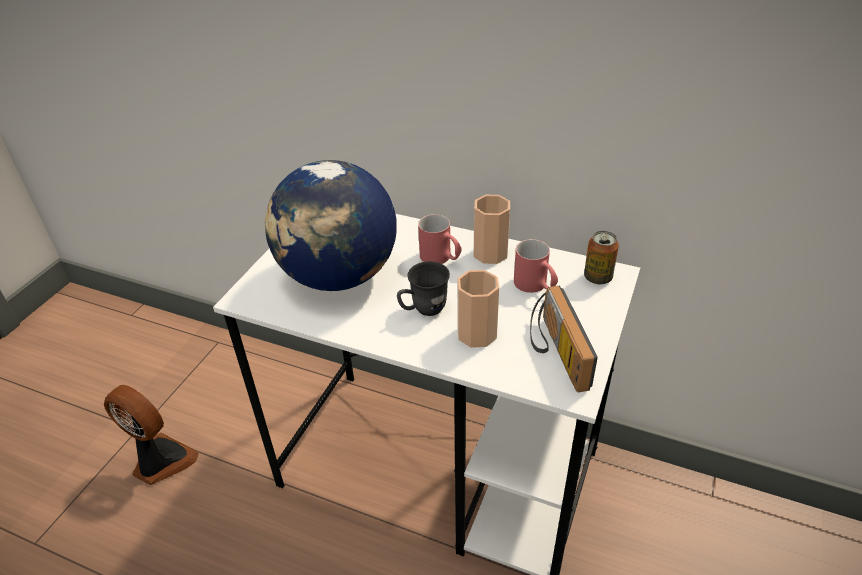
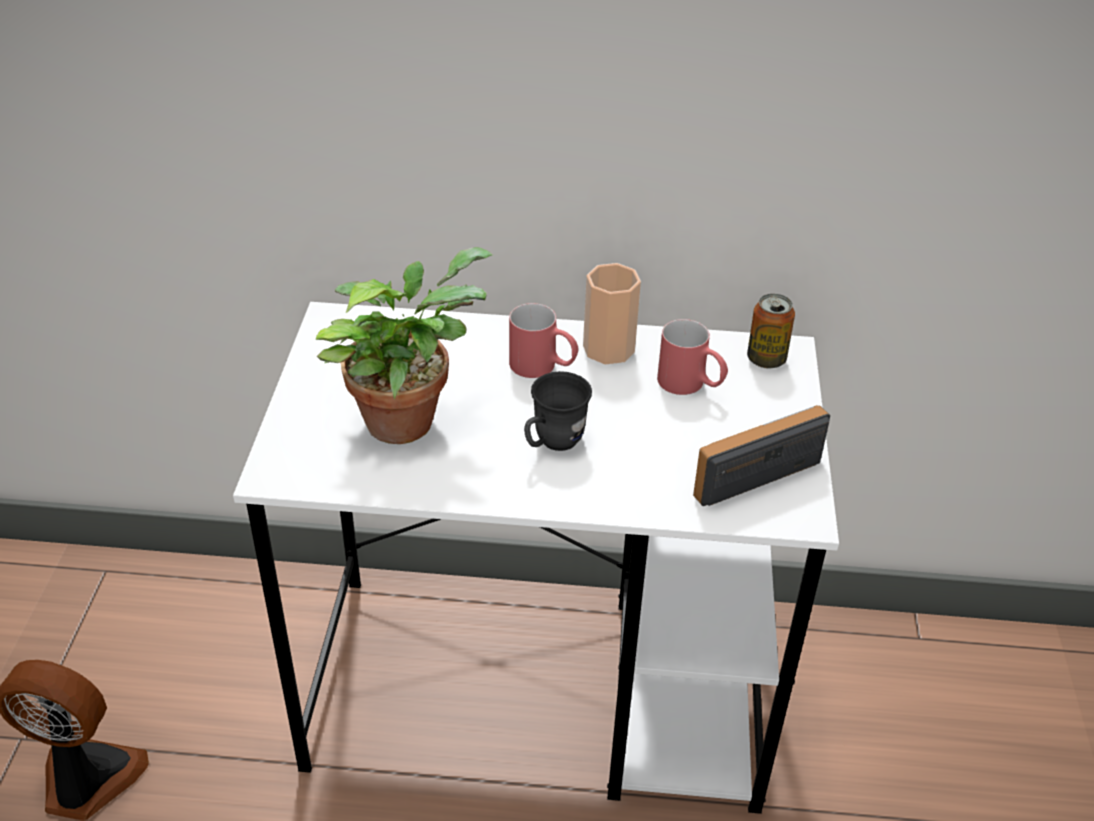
camera: 20 degrees left, 0 degrees up
(338, 276) = (405, 417): globe -> potted plant
(477, 334) = (641, 463): cup -> none
(554, 352) = (753, 468): radio -> radio turned 90 degrees clockwise

